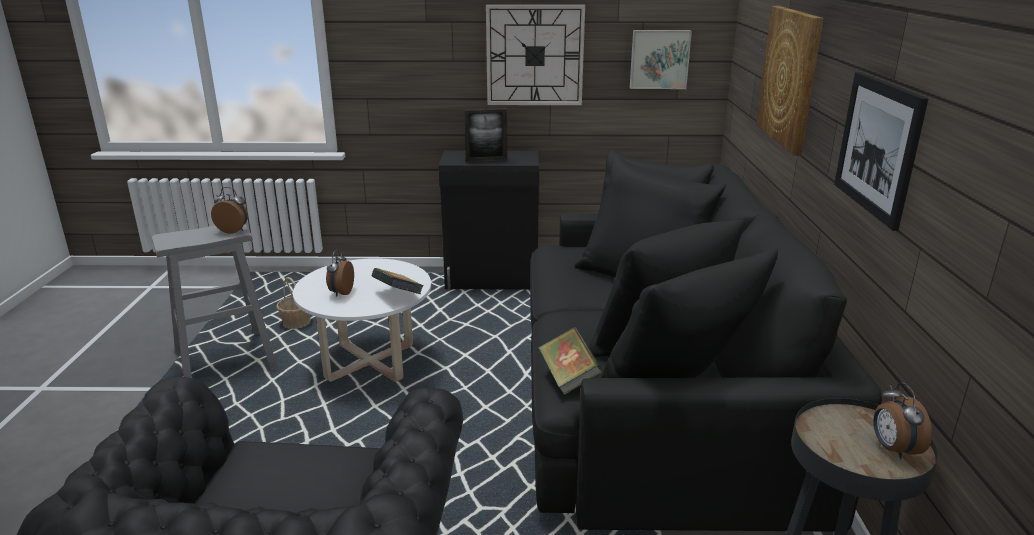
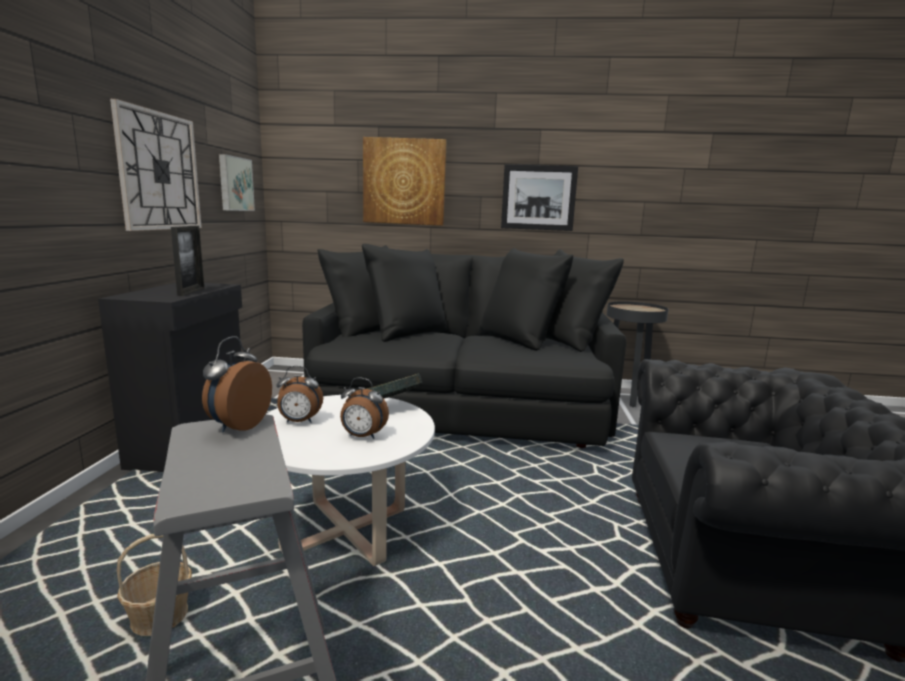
camera: 85 degrees left, 10 degrees down
(568, 377) = (566, 357): book -> none
(893, 449) = (640, 307): alarm clock -> alarm clock (299, 421)

